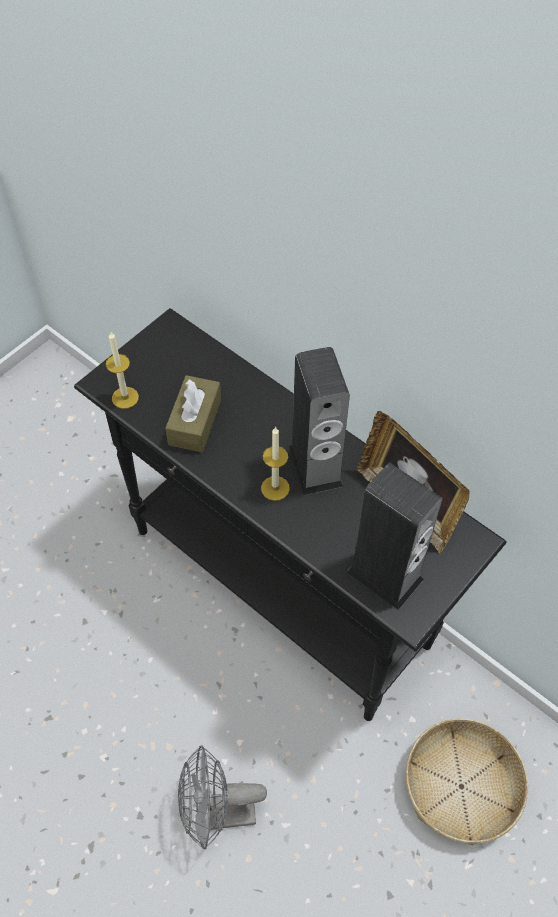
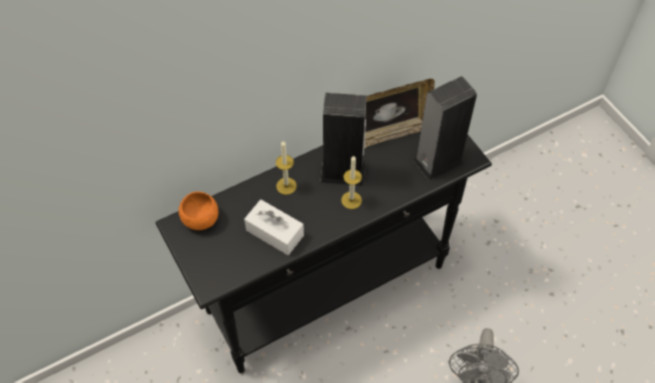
camera: 70 degrees left, 0 degrees up
(125, 397) = (231, 273): candle -> candle (286, 186)
(187, 345) = (200, 219): none -> orange bowl
(195, 422) = (275, 233): brown tissue box -> white tissue box
(461, 786) = (498, 231): basket -> none

